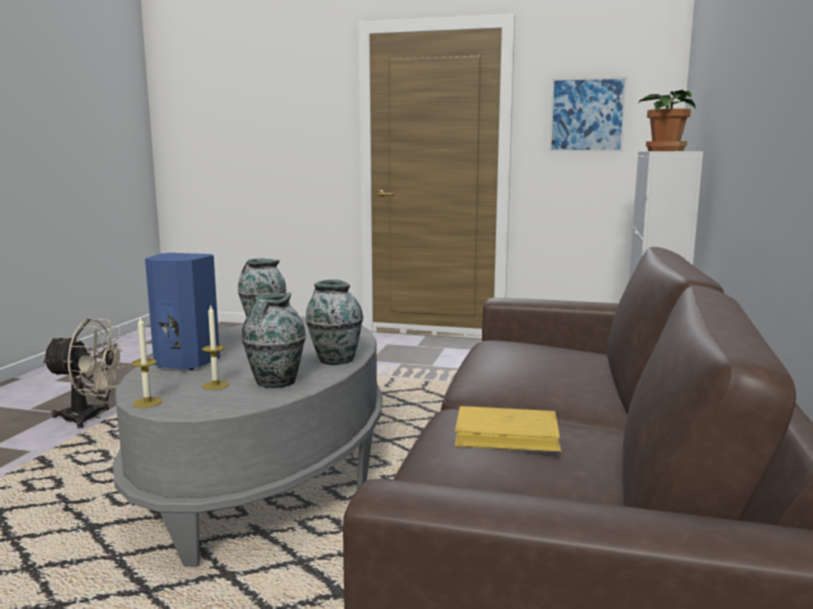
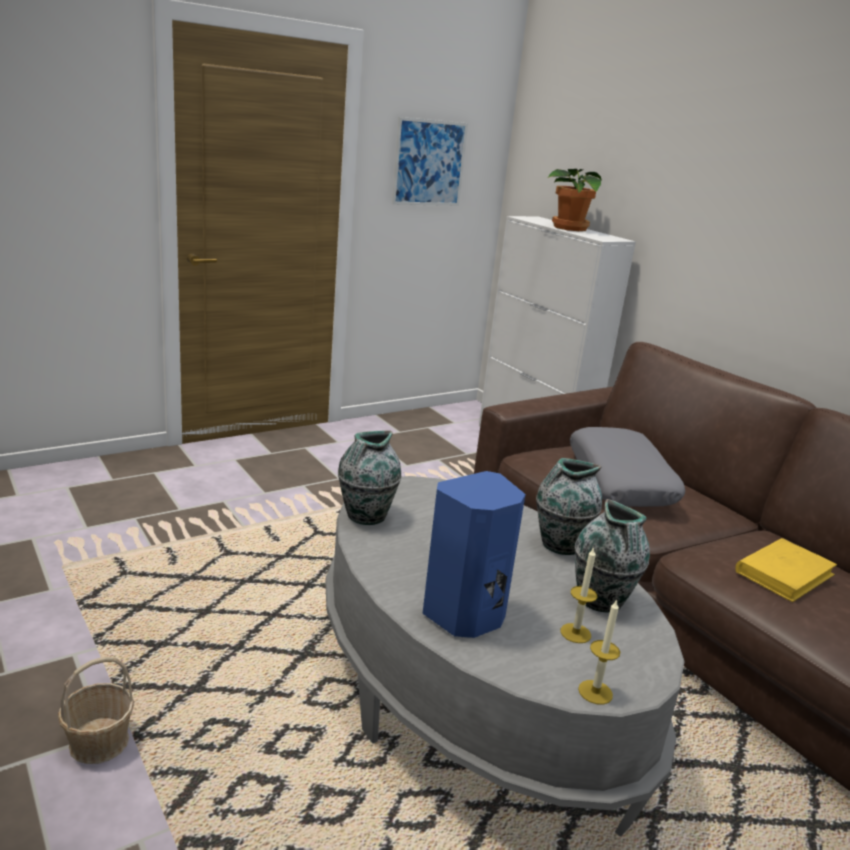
camera: 50 degrees left, 10 degrees up
(90, 418) = (98, 742): beige fan -> basket
(530, 363) = (621, 480): none -> grey pillow

